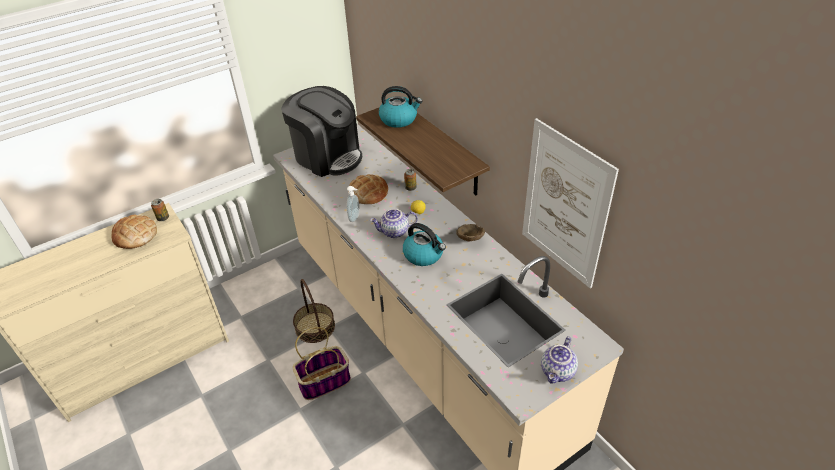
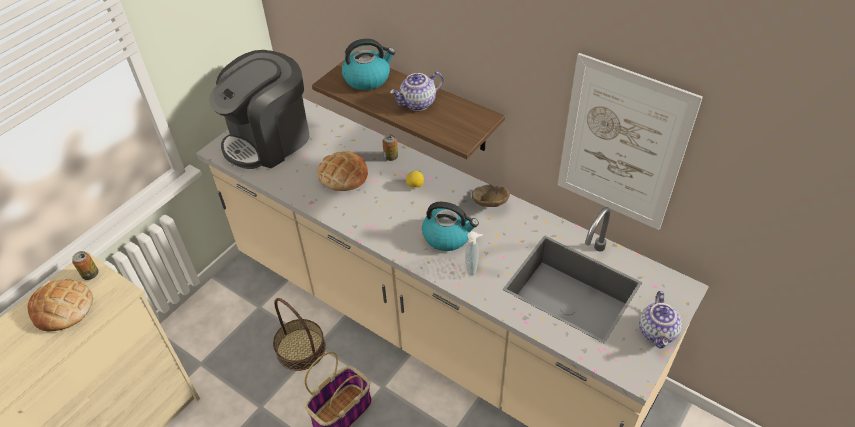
camera: 20 degrees left, 5 degrees up
(327, 156) = (269, 140): coffee machine -> coffee machine turned 120 degrees clockwise
(355, 218) = (343, 211): soap dispenser -> soap dispenser (472, 268)
(394, 232) = (399, 217): teapot -> teapot (418, 104)

